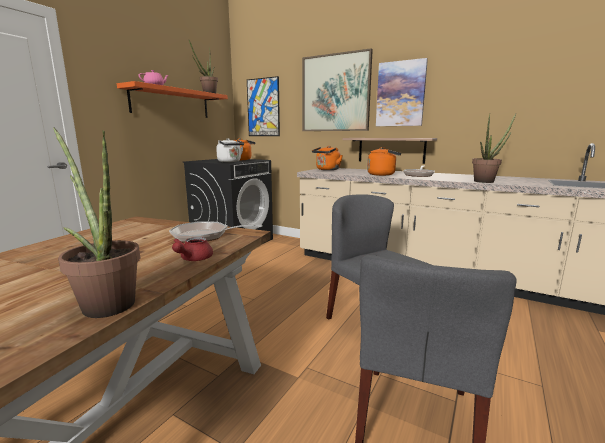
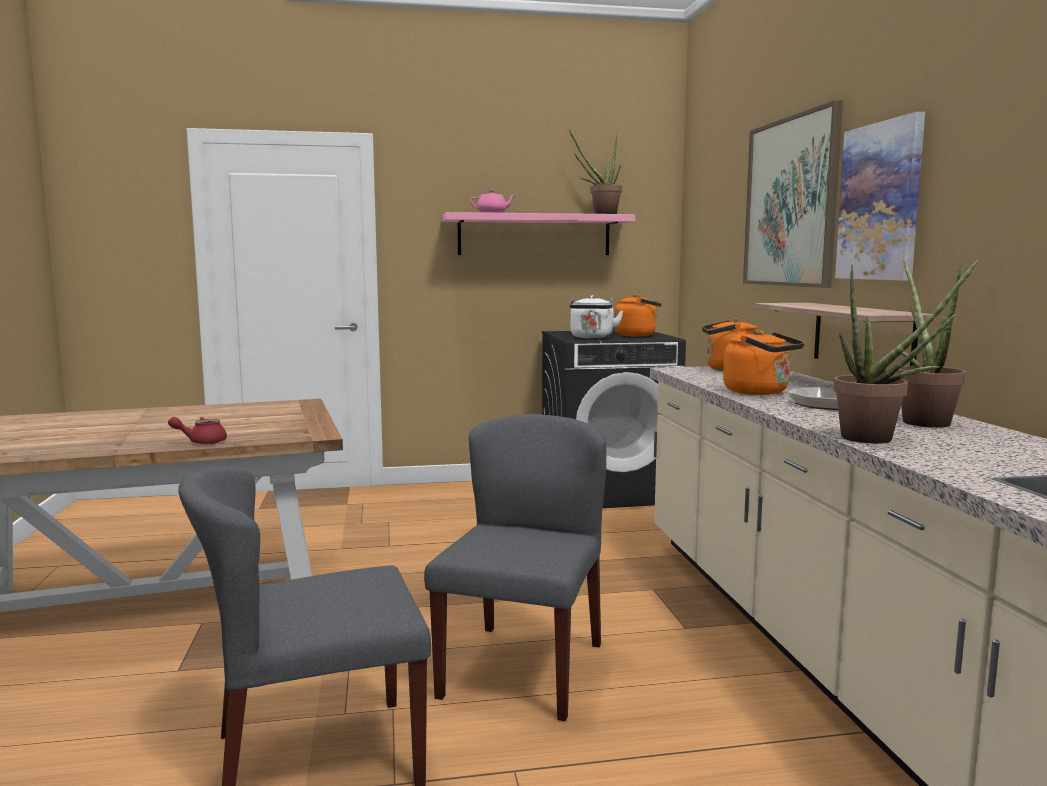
camera: 50 degrees right, 5 degrees down
(105, 302) = (83, 449): potted plant -> potted plant (921, 421)
(171, 103) = (534, 235): orange shelf -> pink shelf
(205, 236) = (281, 428): frying pan -> none
(263, 107) = (708, 233): picture -> none

